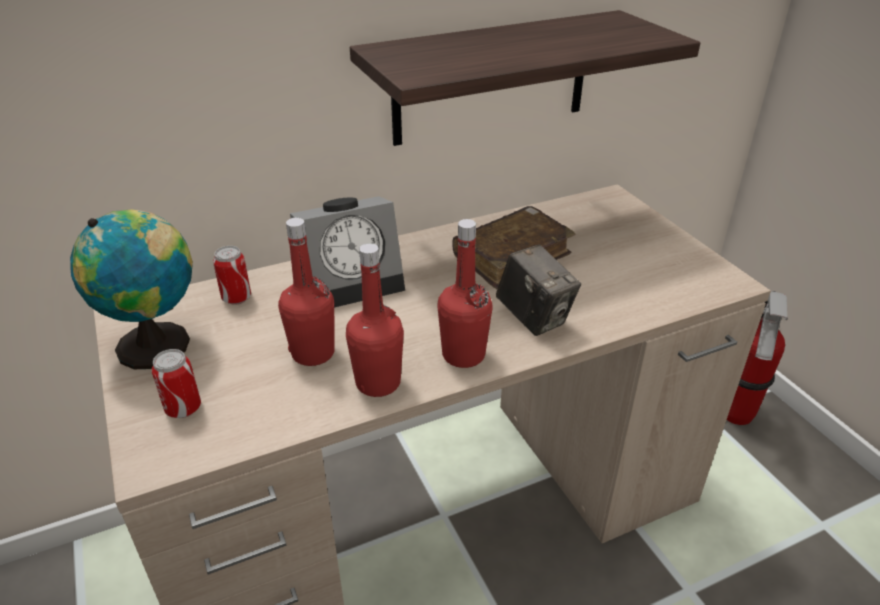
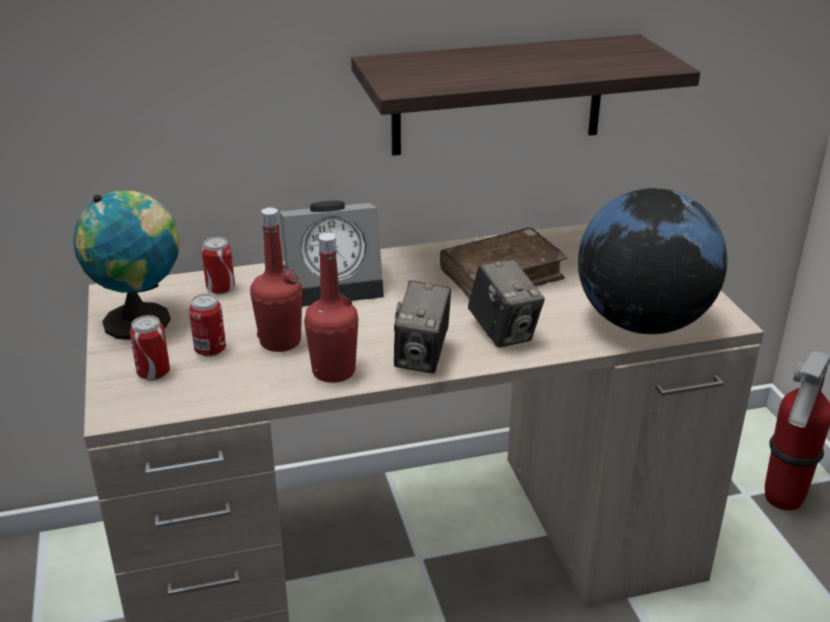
camera: 10 degrees right, 5 degrees down
(240, 372) = (210, 350): none -> can
(463, 355) = (422, 357): red bottle -> camera
(660, 293) = (642, 323): none -> globe

